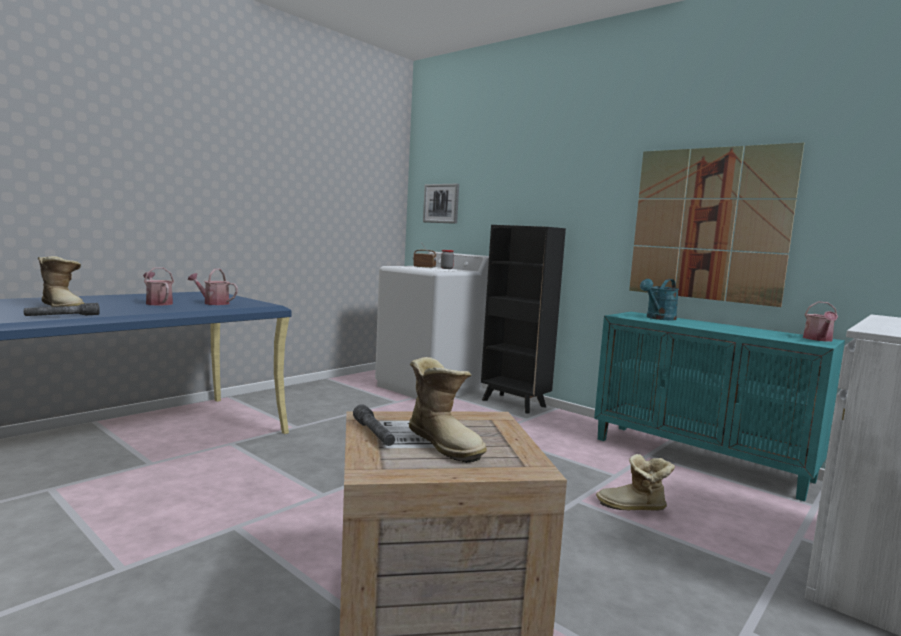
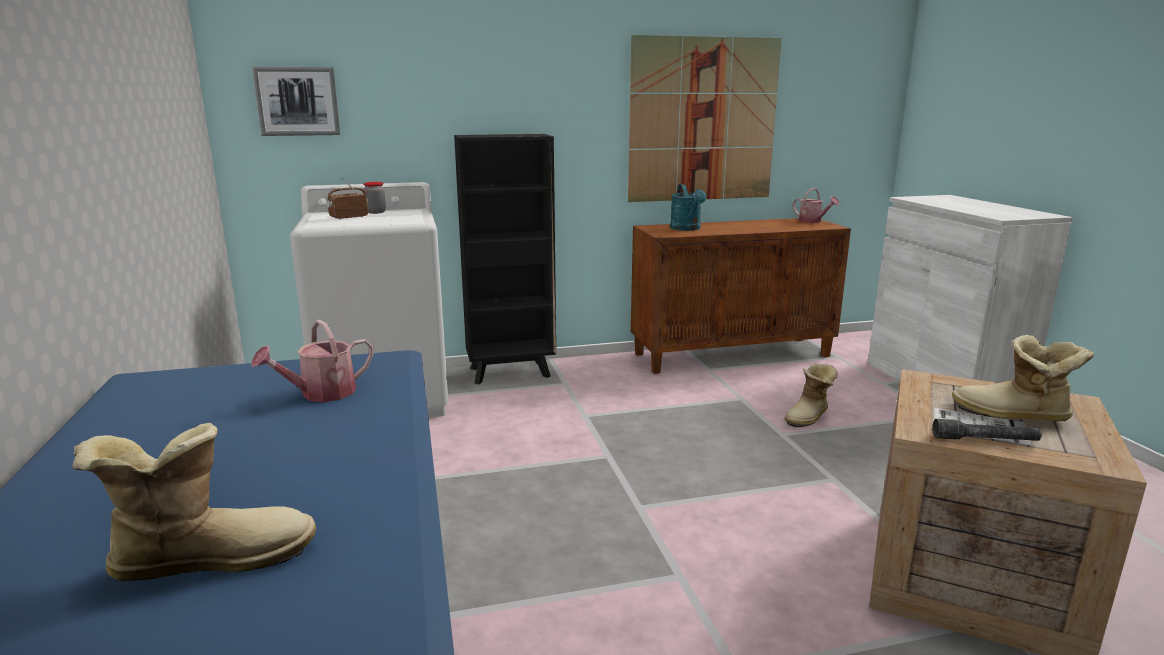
camera: 55 degrees left, 10 degrees up
(62, 316) = (377, 560): grey flashlight -> none
(158, 303) = (259, 442): watering can -> none
(445, 443) = (1013, 416): boot -> boot turned 150 degrees counterclockwise
(701, 459) = (732, 354): turquoise cabinet -> brown cabinet

